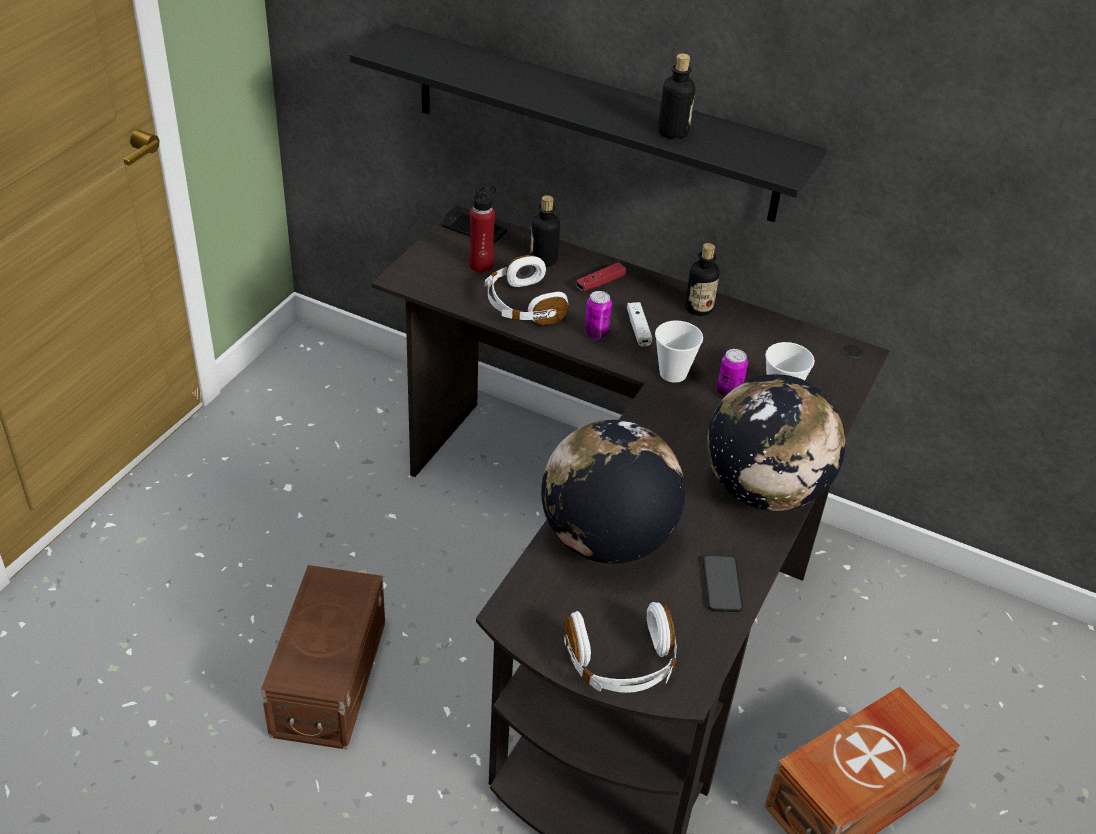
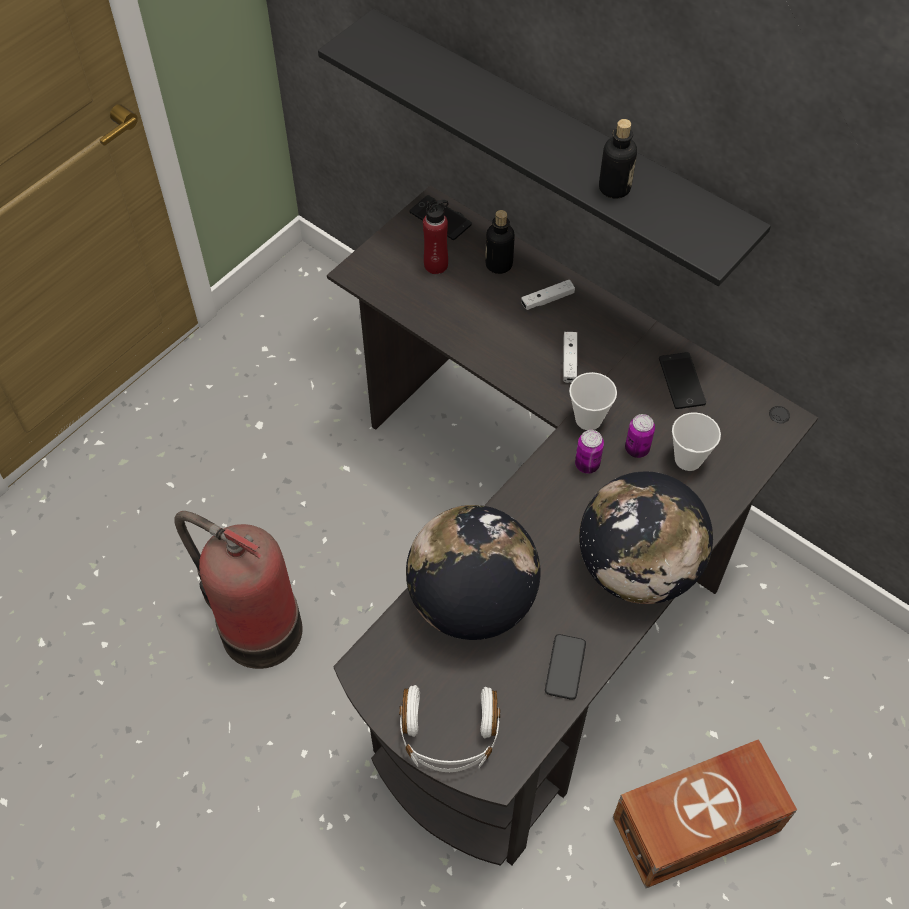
camera: 15 degrees right, 15 degrees up
(326, 679) = (255, 627): brown storage box -> fire extinguisher
(522, 305) = (463, 319): white headphones -> none
(596, 334) = (526, 362): can -> can (587, 464)
(600, 283) = (547, 299): red game controller -> white game controller
(698, 308) = (637, 342): bottle -> none
(752, 334) = (681, 381): none -> phone

